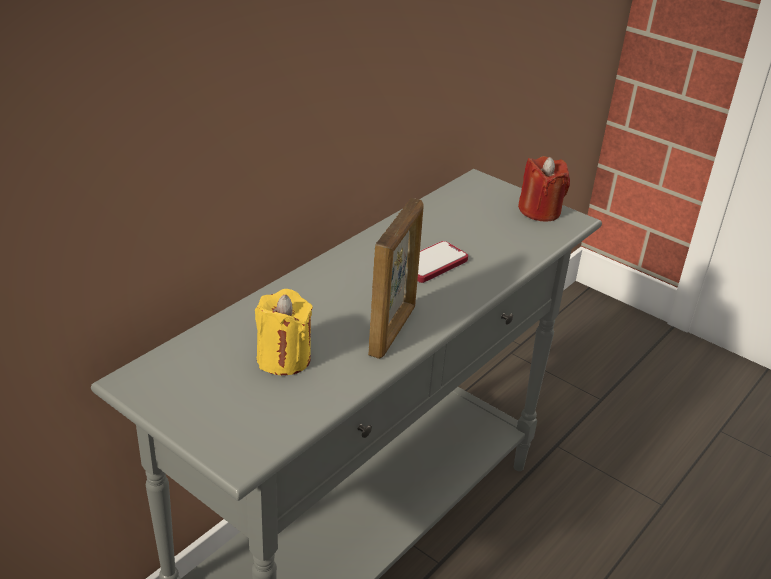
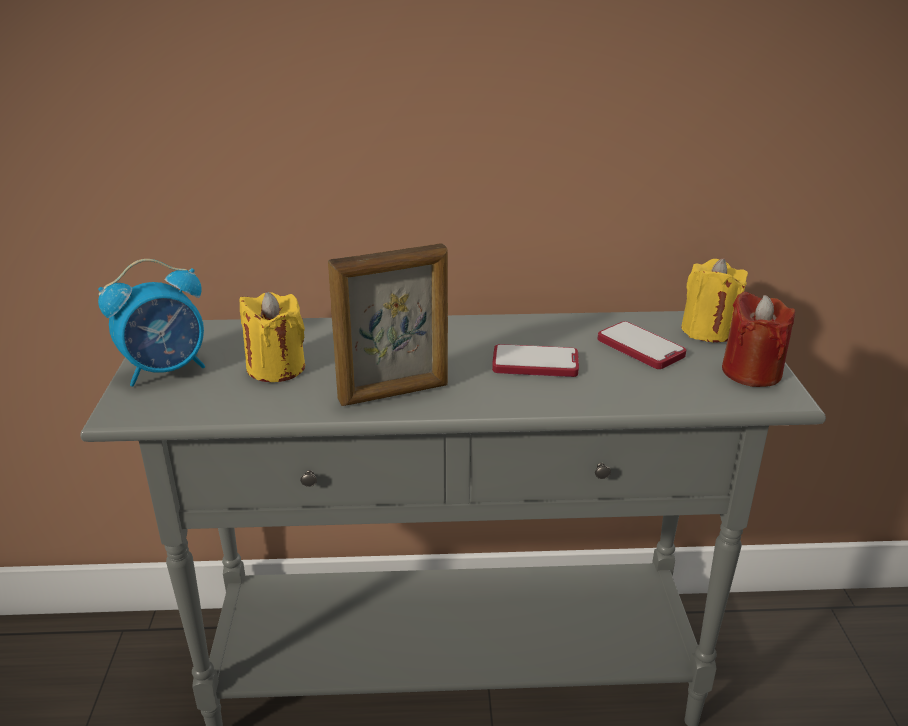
camera: 50 degrees right, 5 degrees down
(206, 409) = (166, 370): none -> alarm clock
(467, 222) = (640, 347): none -> phone
(480, 193) = (708, 330): none -> yellow candle

